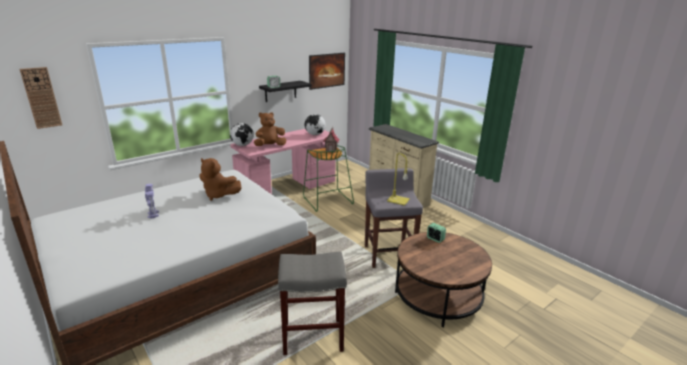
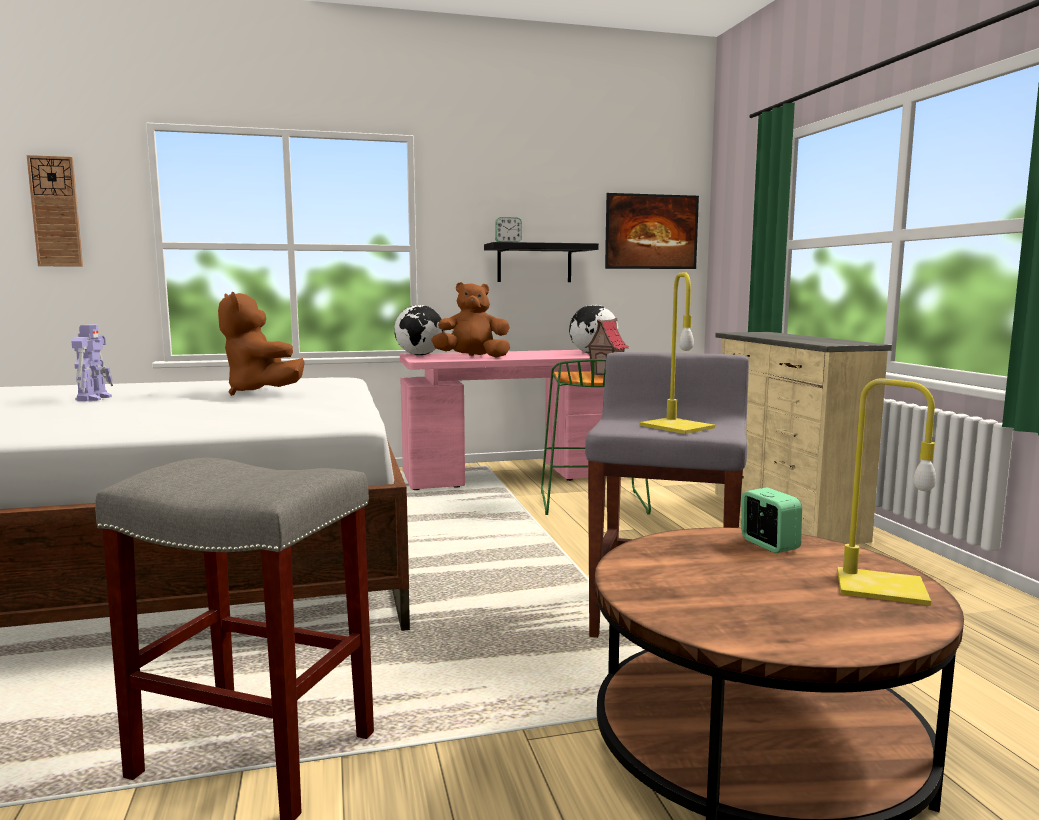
camera: 25 degrees right, 15 degrees down
(469, 251) = (878, 587): none -> yellow table lamp

